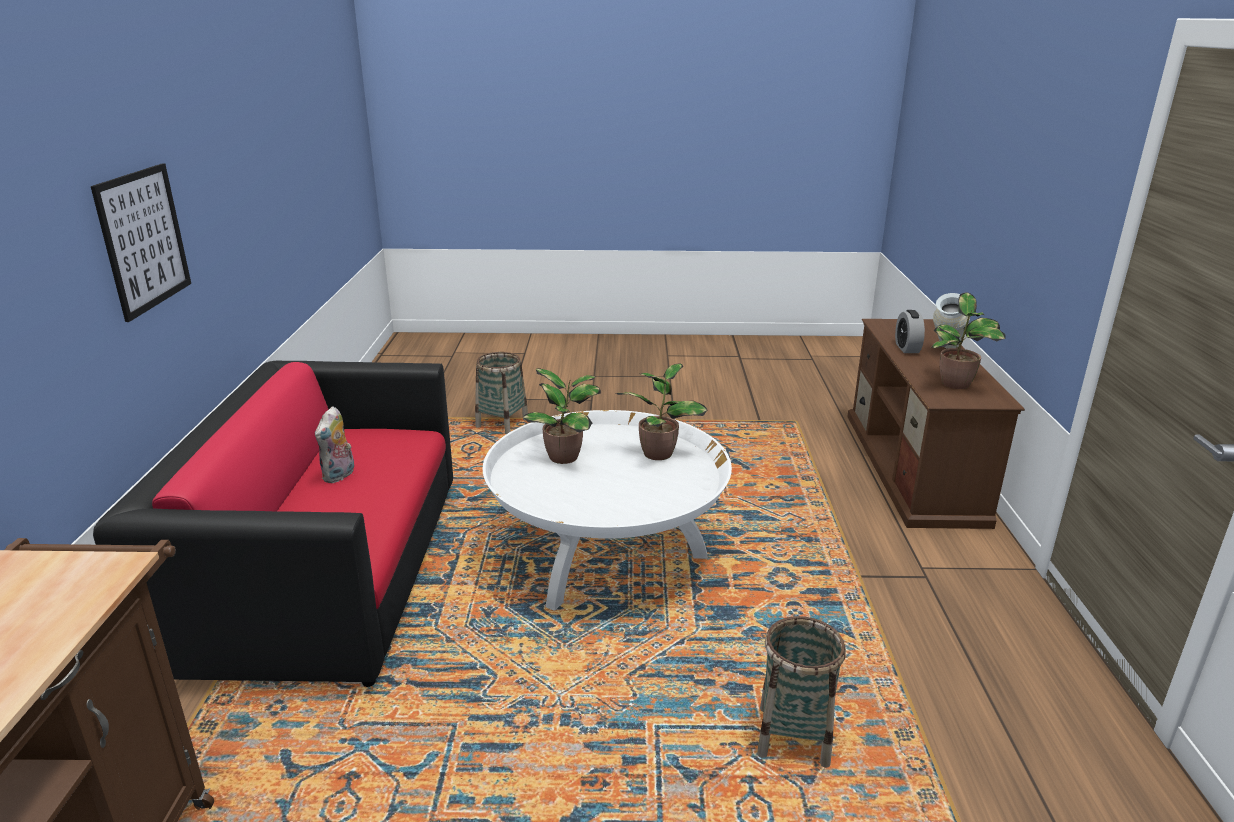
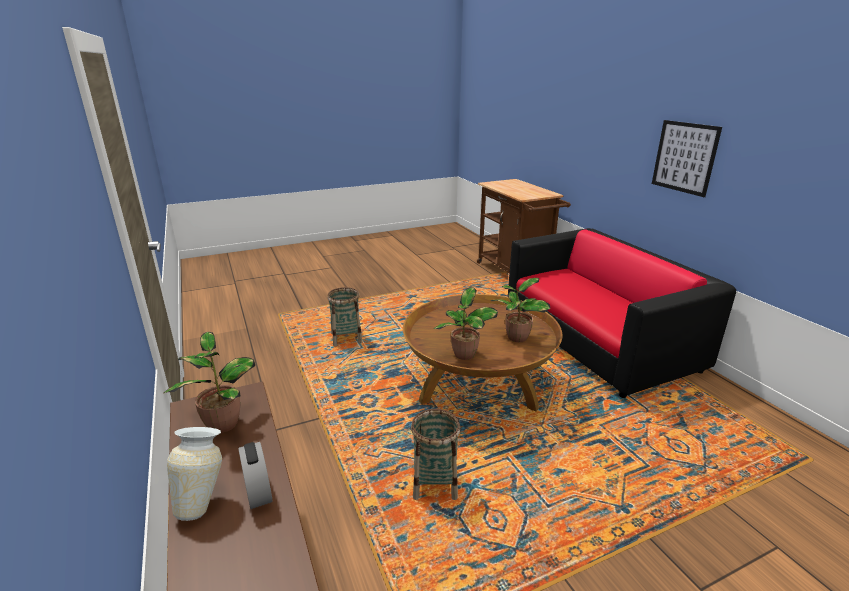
camera: 155 degrees right, 0 degrees up
(339, 476) = (606, 300): plush toy -> none
(502, 424) = (710, 492): basket -> basket (434, 484)
(607, 555) = (478, 387): white coffee table -> brown coffee table

